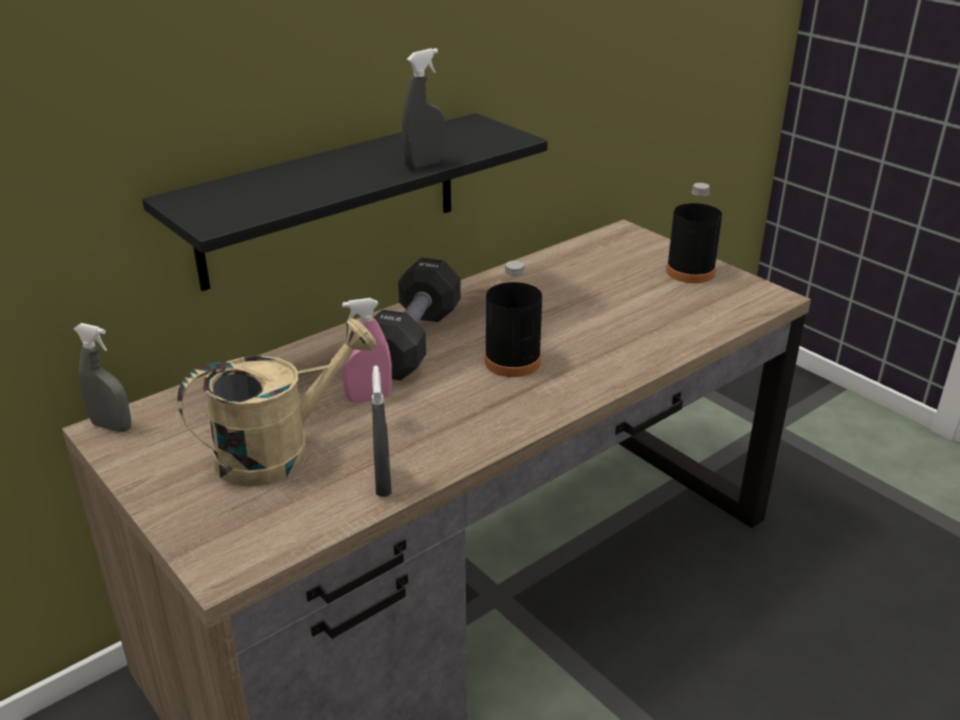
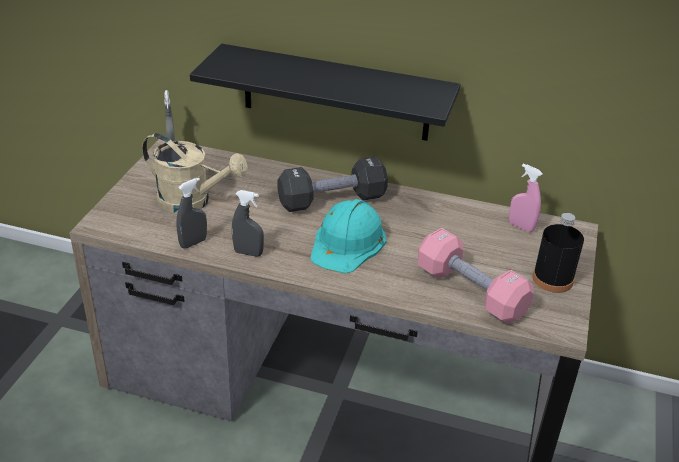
camera: 55 degrees right, 5 degrees up
(368, 398) = (262, 208): pink spray bottle -> pink spray bottle (521, 227)
(424, 164) = (351, 94): grey spray bottle -> grey spray bottle (248, 253)
(512, 361) = (348, 243): black bottle -> turquoise hard hat
(673, 321) = (470, 291): none -> pink dumbbell

